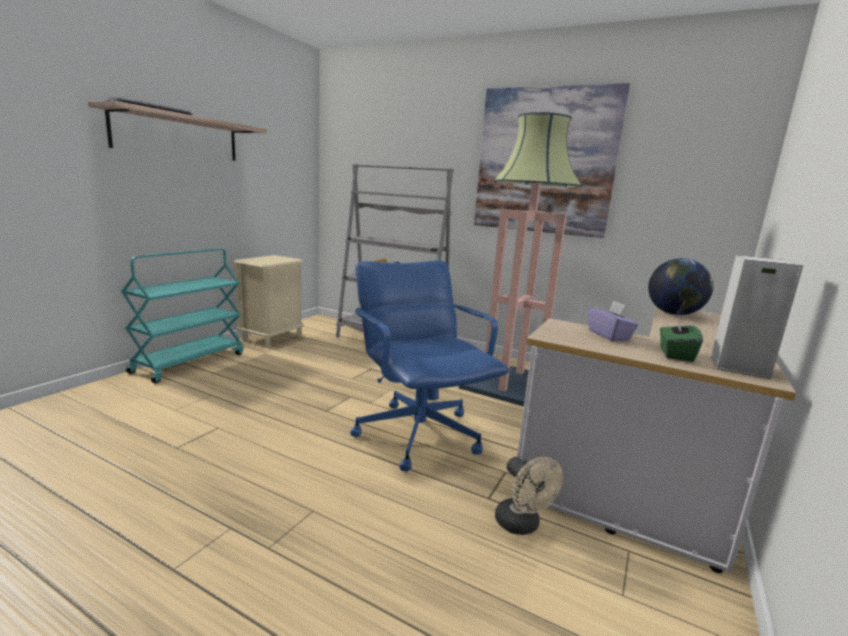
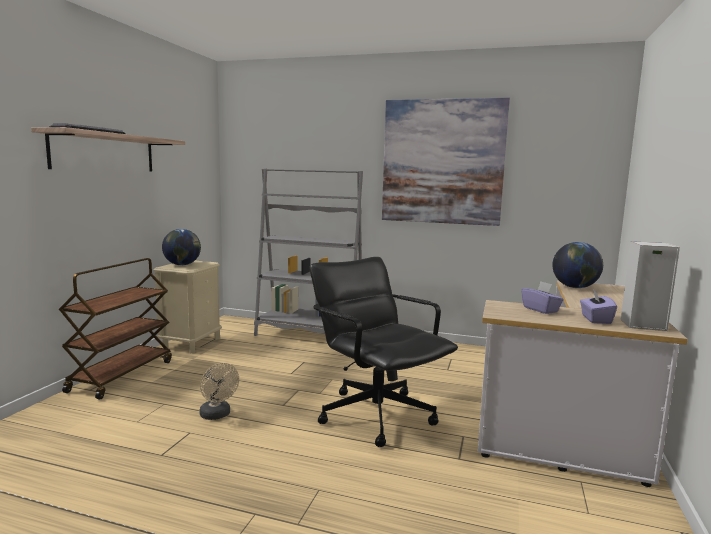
camera: 10 degrees left, 5 degrees down
(189, 362) = (122, 375): turquoise cart -> brown cart
(264, 259) = (182, 265): none -> globe
(418, 433) = (376, 414): blue office chair -> black office chair
(511, 385) = (435, 363): floor lamp -> none
(522, 525) = (494, 475): beige fan -> beige fan (217, 415)
(675, 354) = (595, 319): green tissue box -> purple tissue box

